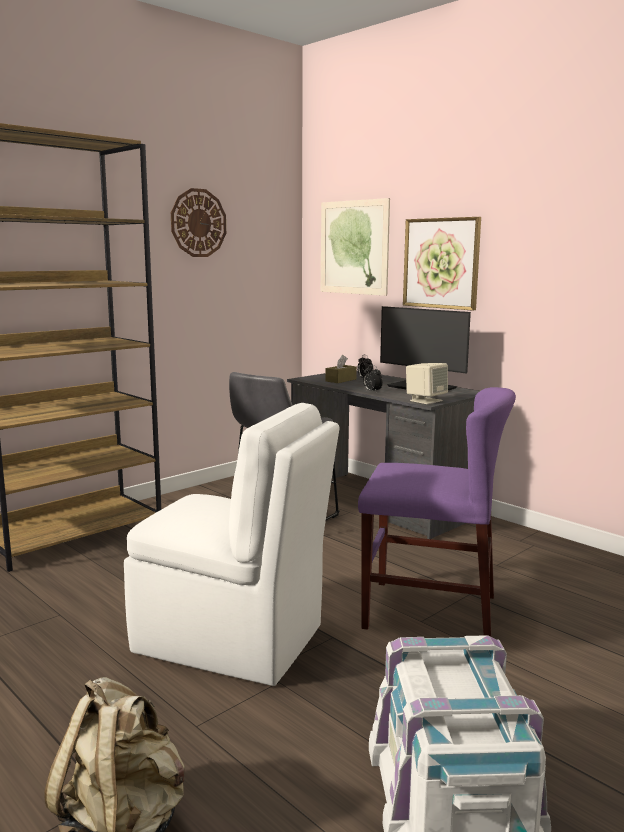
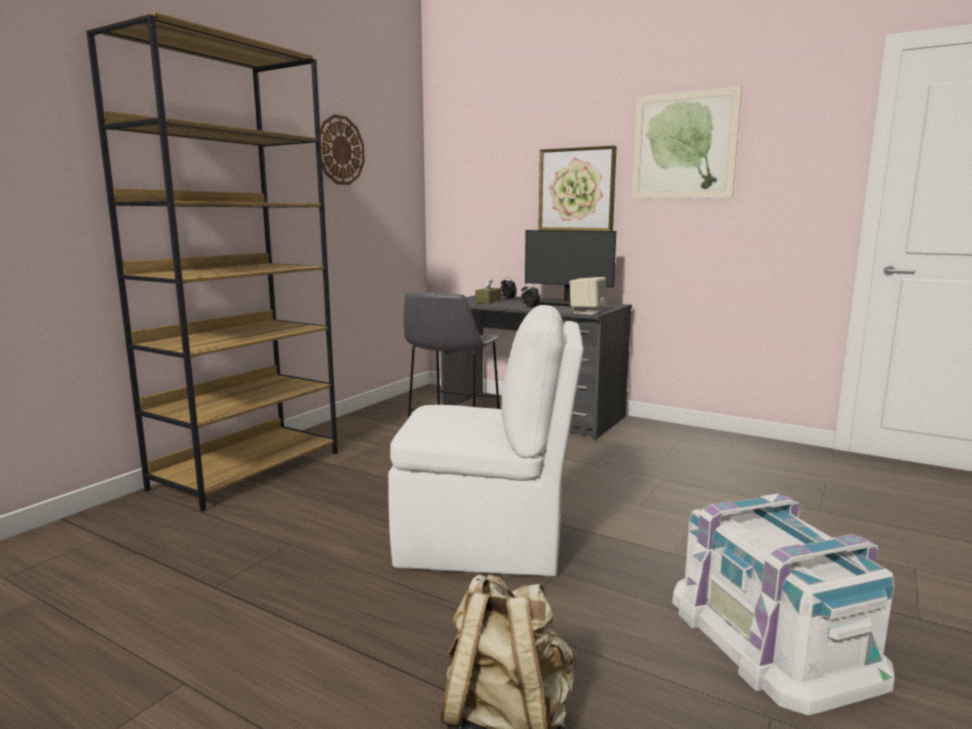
camera: 15 degrees left, 0 degrees up
(354, 247) = (483, 178): picture -> picture (683, 146)
(430, 612) = (641, 496): purple chair -> none

